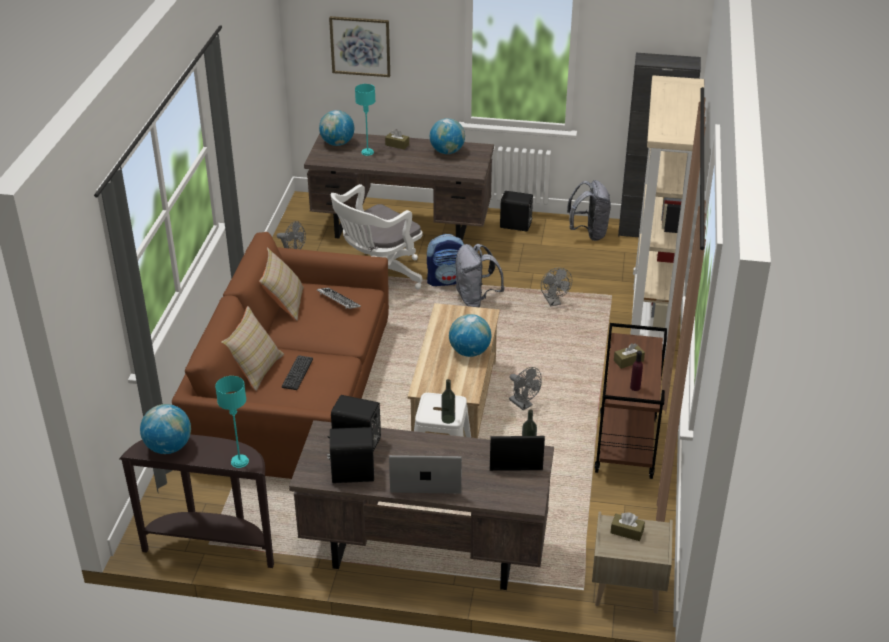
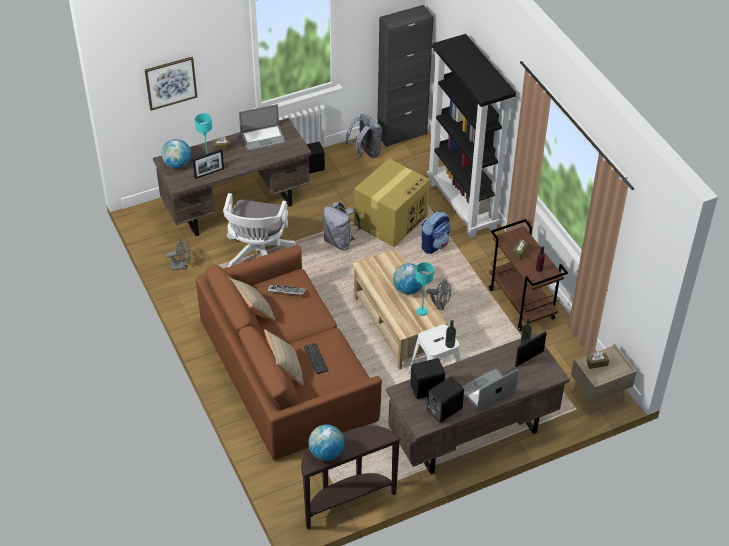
camera: 35 degrees left, 10 degrees up
(239, 461) = (378, 439): turquoise table lamp -> turquoise table lamp (422, 311)
(359, 161) = (209, 173): none -> picture frame
(446, 280) = (307, 235): backpack -> backpack (434, 244)
(447, 151) = (263, 138): globe -> laptop
(553, 302) = (391, 220): grey fan -> cardboard box
(652, 321) = (463, 205): beige bookcase -> black bookcase

